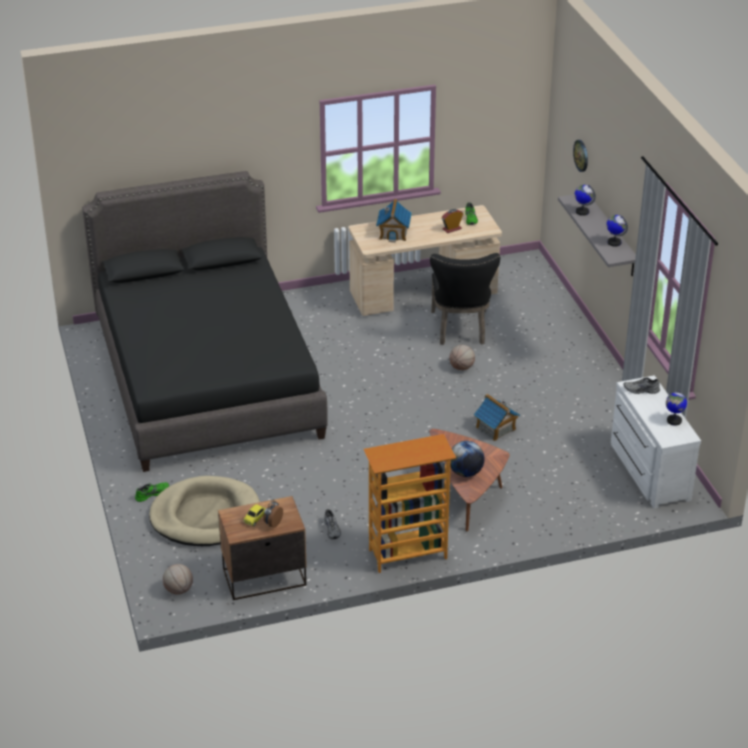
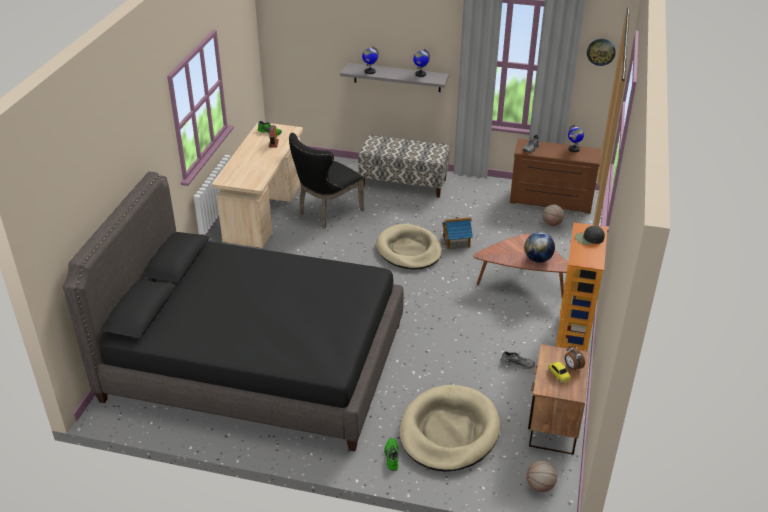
camera: 60 degrees left, 0 degrees up
(394, 233) = (248, 168): toy house -> none
(421, 450) = (589, 238): none -> black cap
(449, 403) = (409, 250): none -> beige dog bed
(460, 330) = (327, 213): black chair -> black chair turned 105 degrees clockwise
(461, 367) = (372, 229): basketball -> basketball (552, 224)
(568, 357) = (403, 183): none -> bench
(581, 155) = (329, 37): wall clock -> wall clock (601, 51)
(647, 471) = (551, 201): white dresser -> brown dresser

